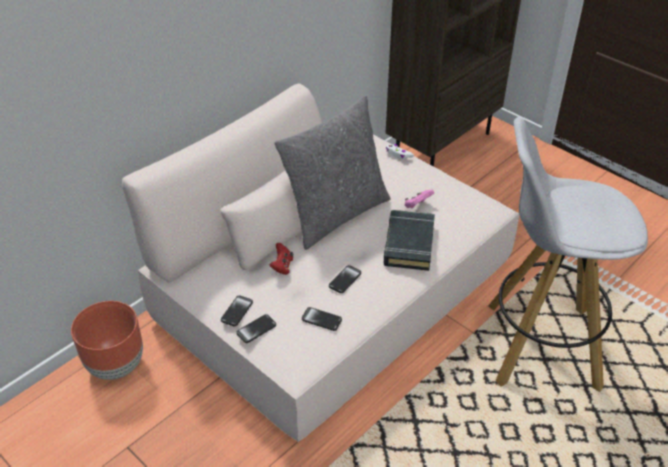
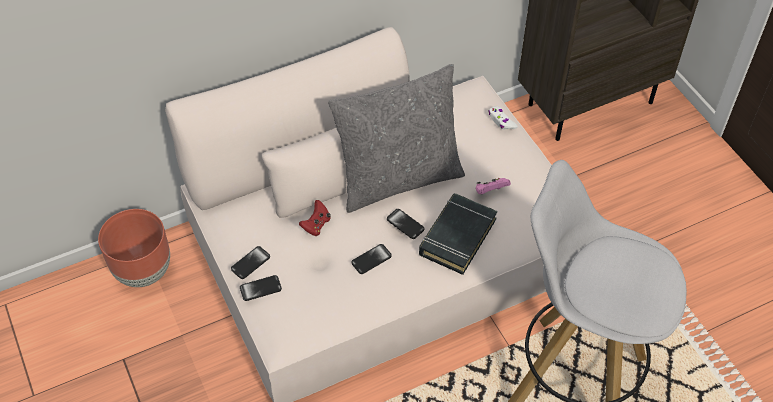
camera: 20 degrees right, 10 degrees up
(321, 319) = (327, 297): phone -> phone (405, 224)

